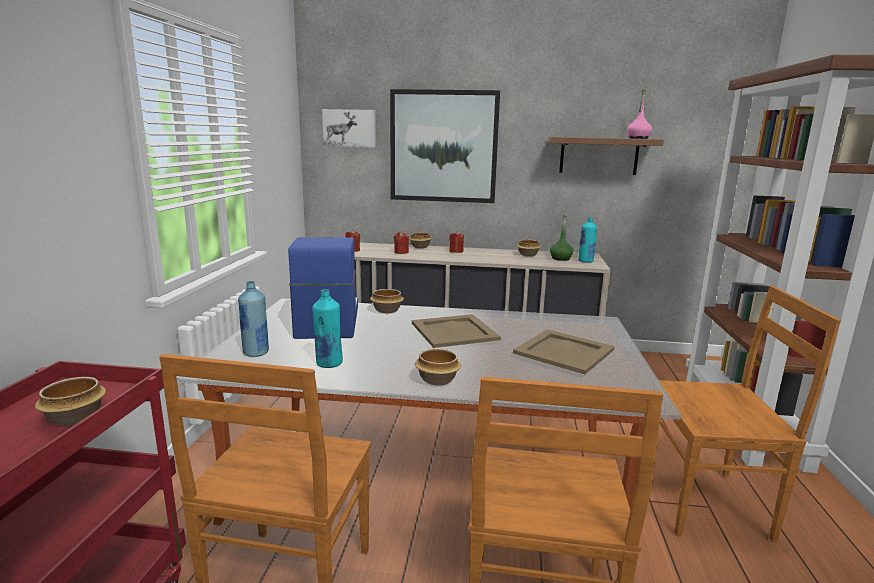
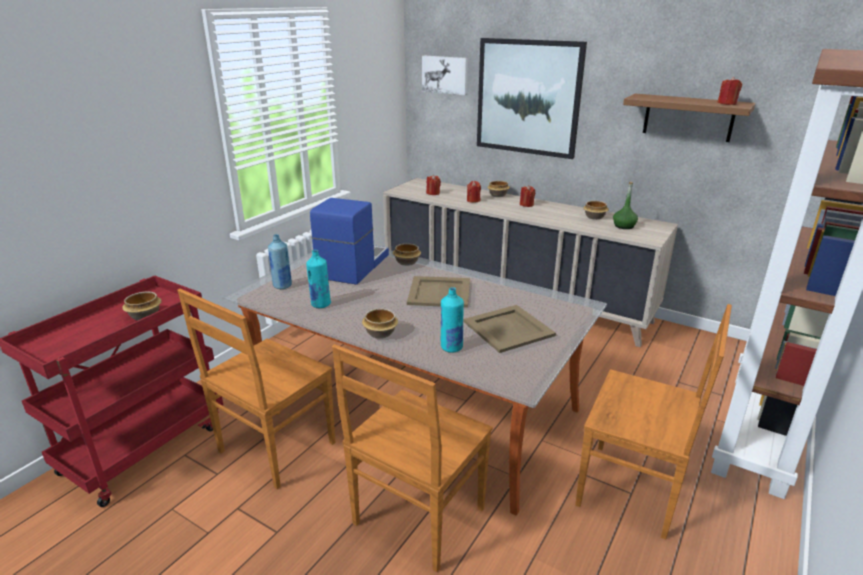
camera: 25 degrees right, 10 degrees up
(585, 261) = (647, 232): turquoise bottle -> turquoise bottle (451, 347)
(638, 138) = (727, 103): pink bottle -> red candle

